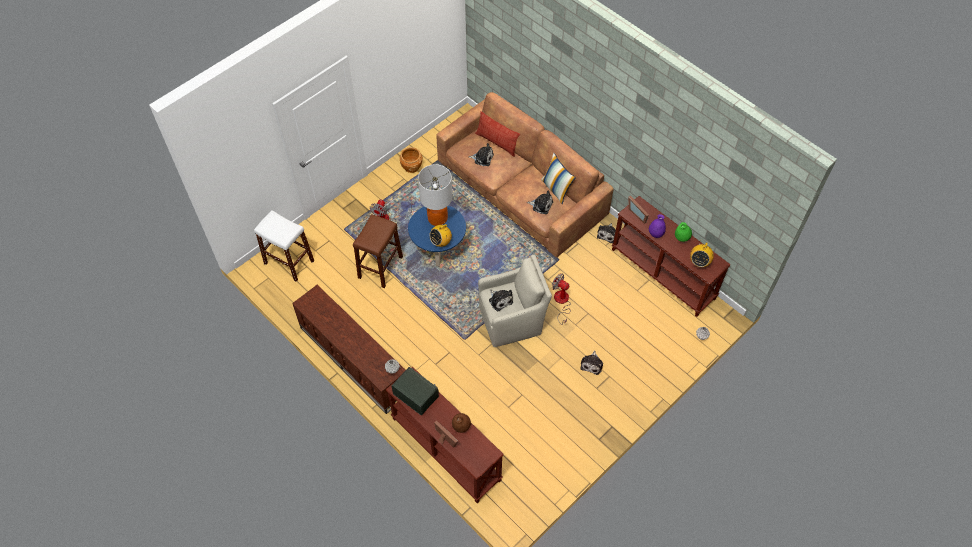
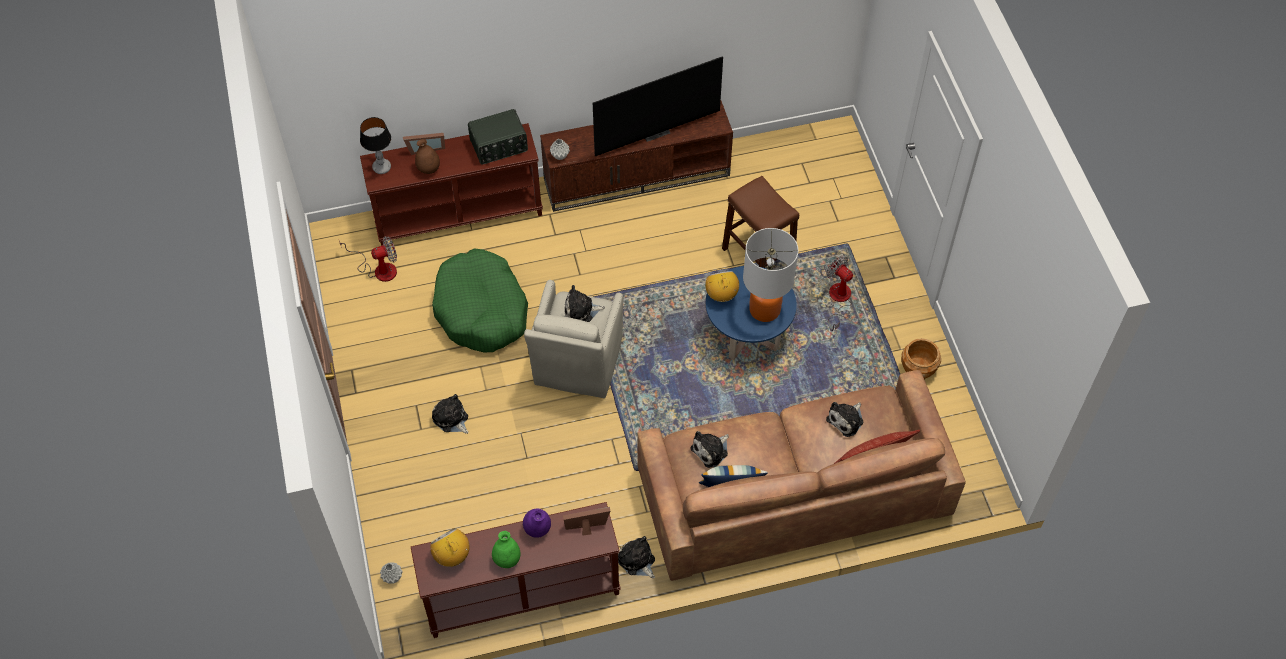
camera: 120 degrees right, 0 degrees up
(289, 262) = (827, 167): white stool -> none
(340, 326) = (655, 131): none -> television
(477, 457) = (381, 167): none -> table lamp
(509, 391) = (481, 310): none -> green dog bed
(561, 302) = (565, 435): fan -> fan (378, 269)

